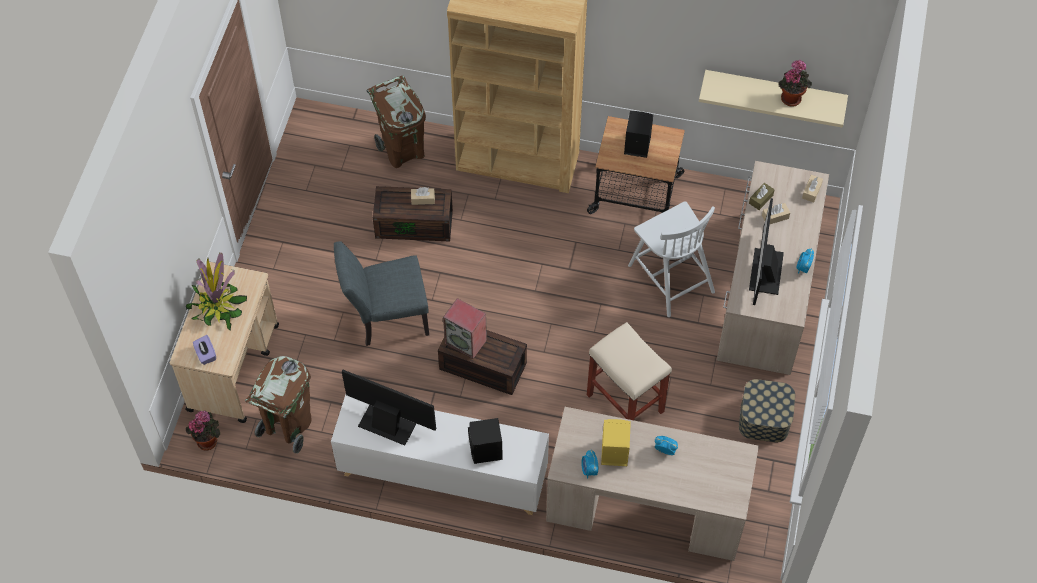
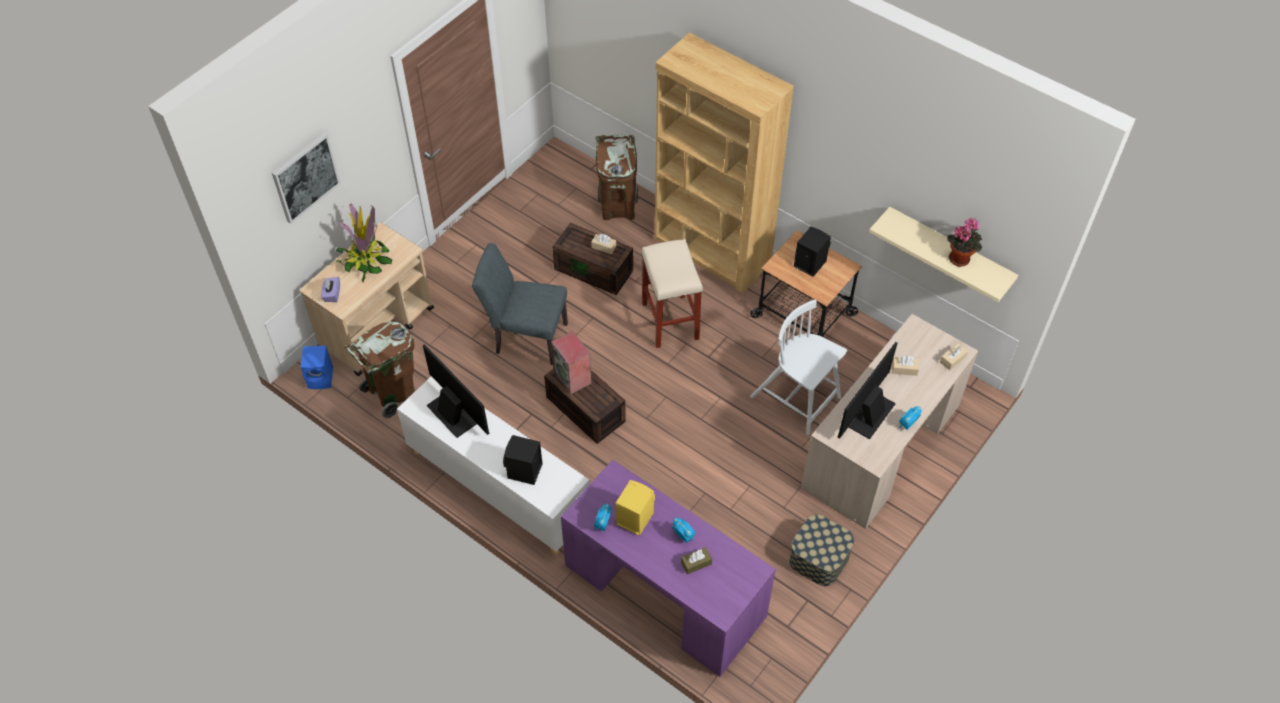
camera: 25 degrees right, 5 degrees down
(157, 251) = (305, 177): none -> picture
(208, 440) = (322, 378): potted plant -> blue speaker
(626, 403) = (695, 492): beige stool -> beige stool (671, 322)
(646, 504) = (665, 589): beige desk -> purple desk
(670, 277) = (797, 398): white chair -> white chair turned 135 degrees clockwise
(761, 199) = (899, 349): brown tissue box -> brown tissue box (696, 563)

